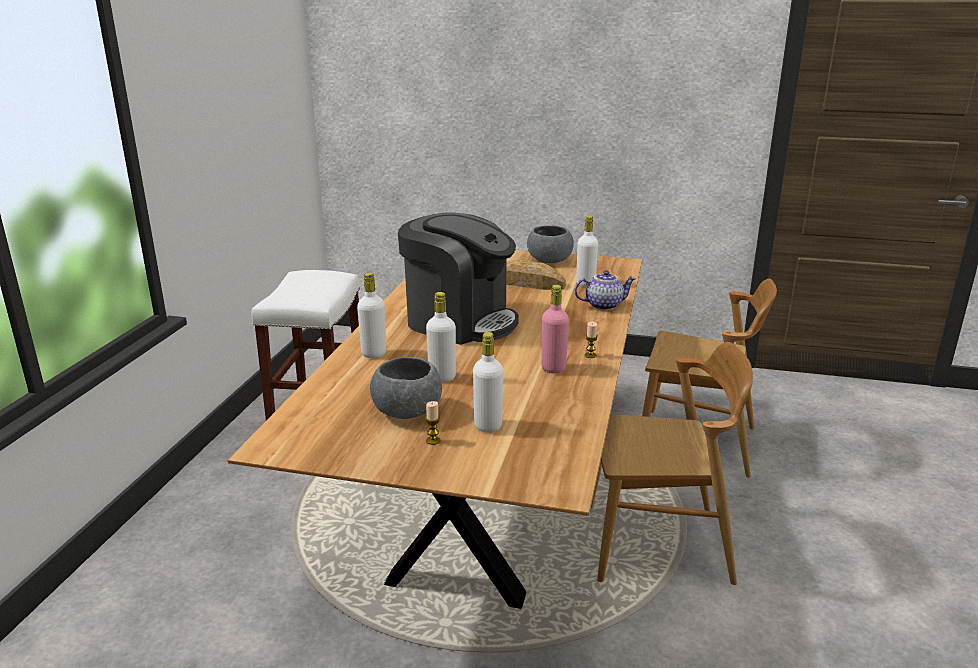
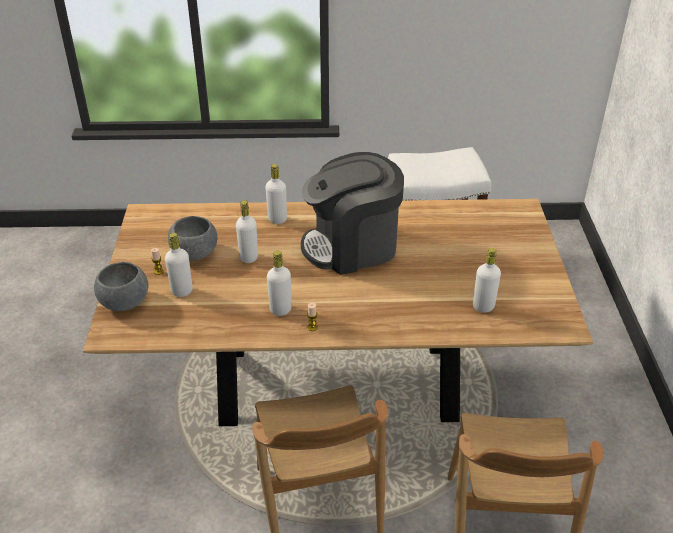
camera: 75 degrees right, 15 degrees up
(459, 321) = (352, 246): coffee machine -> coffee machine turned 60 degrees clockwise
(528, 283) = (462, 270): bread -> none
(549, 260) = (536, 274): grey bowl -> grey bowl (124, 301)
(553, 368) = (280, 310): pink bottle -> white bottle
(603, 305) = (431, 325): teapot -> none

